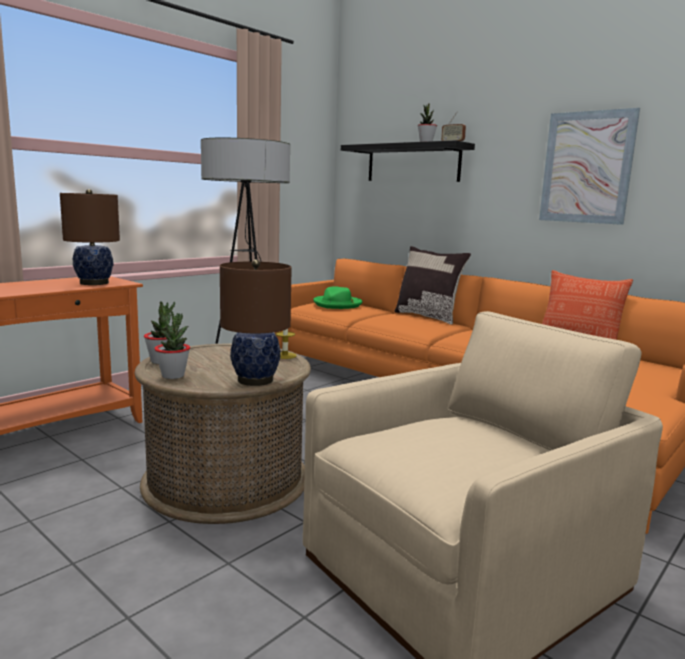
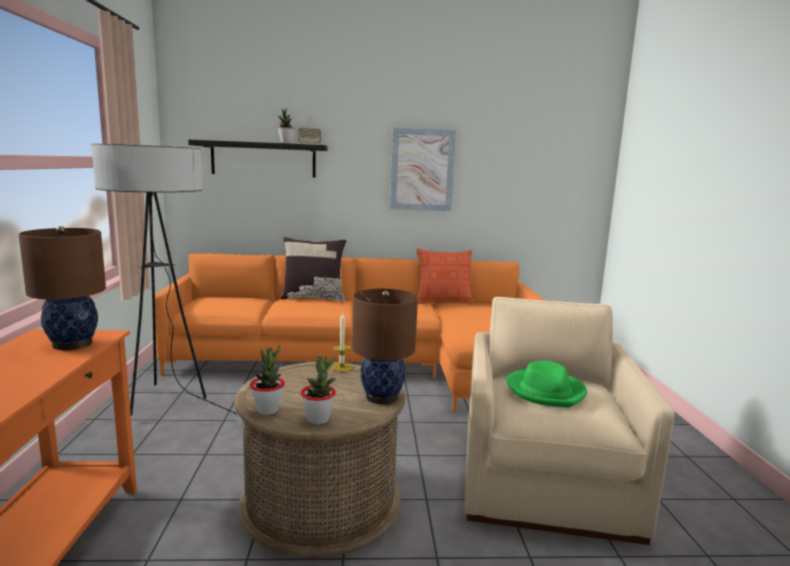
camera: 45 degrees left, 0 degrees up
(337, 304) = (221, 301): green hat -> green hat (546, 391)

